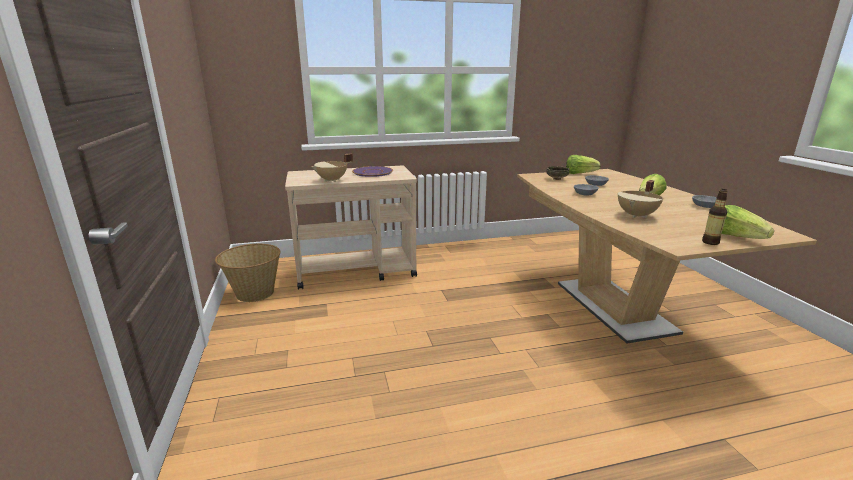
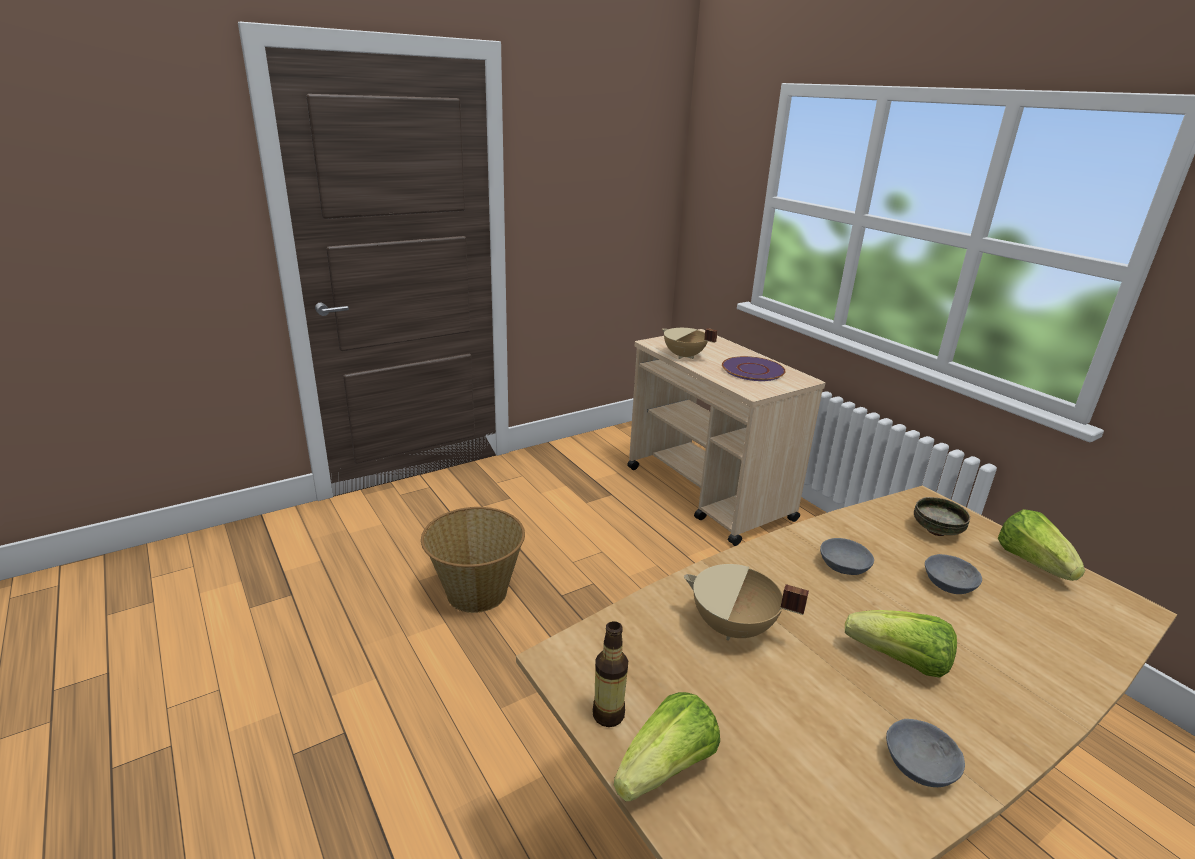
camera: 70 degrees right, 5 degrees up
(254, 293) = (604, 446): basket -> basket (476, 592)

